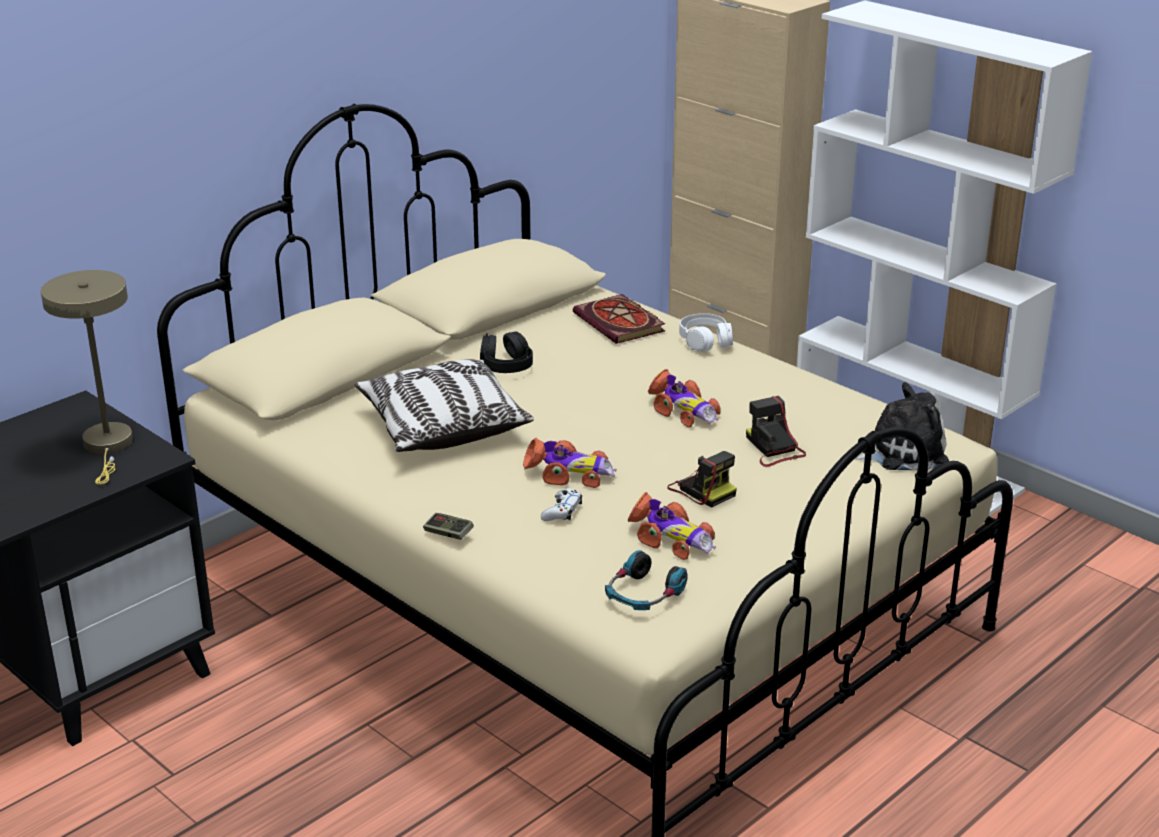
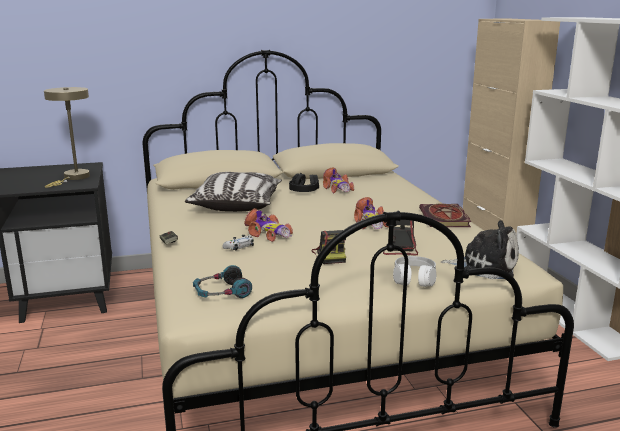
camera: 30 degrees right, 10 degrees down
(621, 323) = (387, 187): book -> book (445, 219)
(670, 538) = (278, 272): toy car -> toy car (337, 188)
(705, 342) = (424, 200): white headphones -> white headphones (414, 279)

